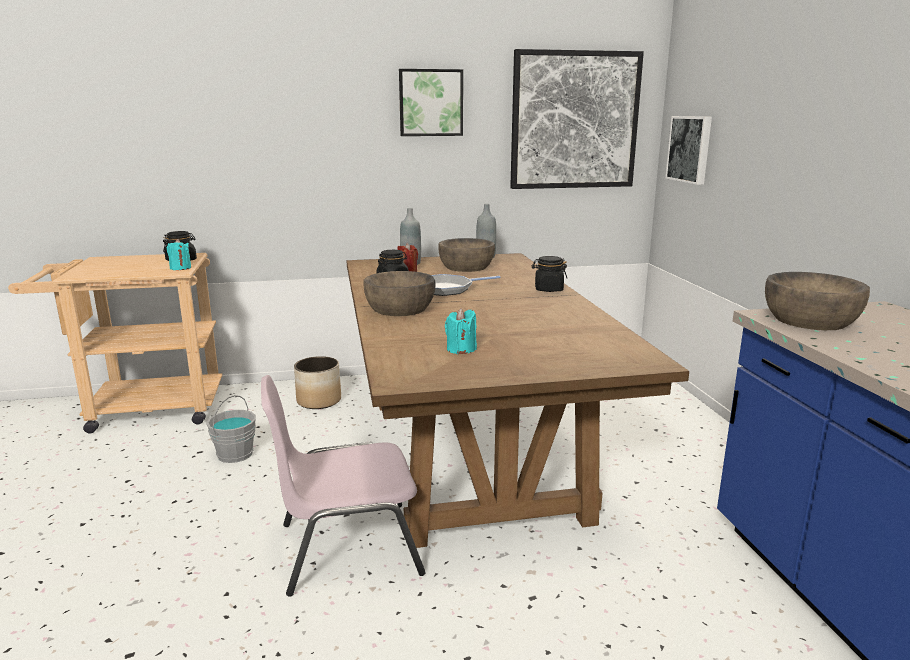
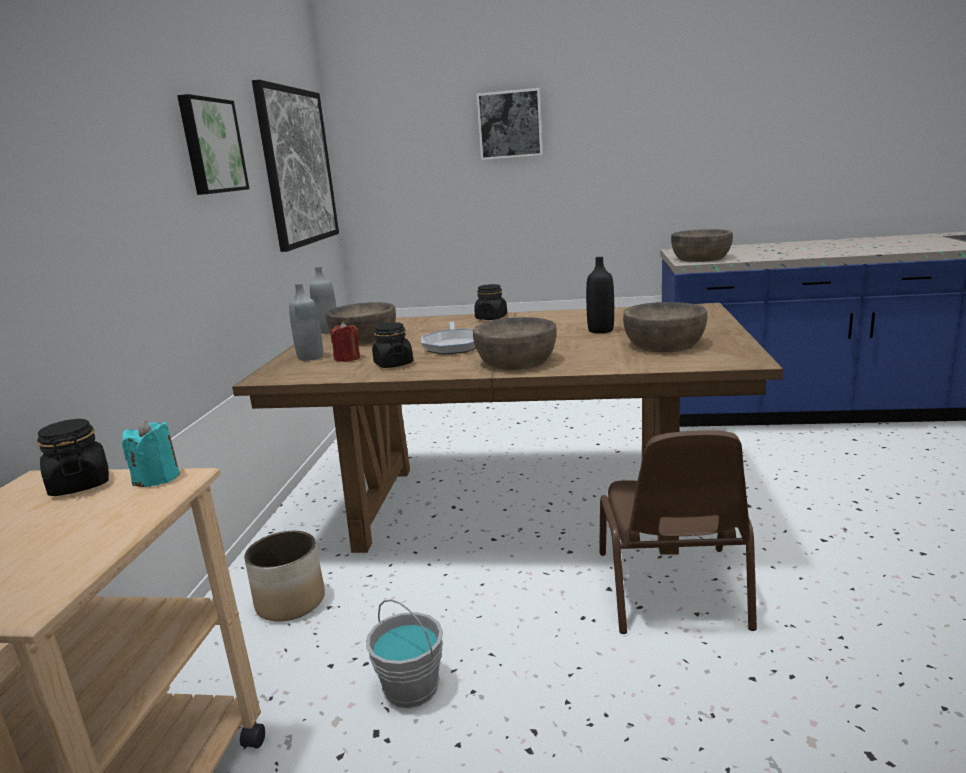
camera: 70 degrees left, 0 degrees up
(347, 547) = (672, 590): pink chair -> brown chair
(461, 349) = (663, 344): turquoise candle -> brown bowl
(512, 325) = (600, 330): none -> black bottle
(690, 149) = (396, 186): picture -> picture (510, 124)

